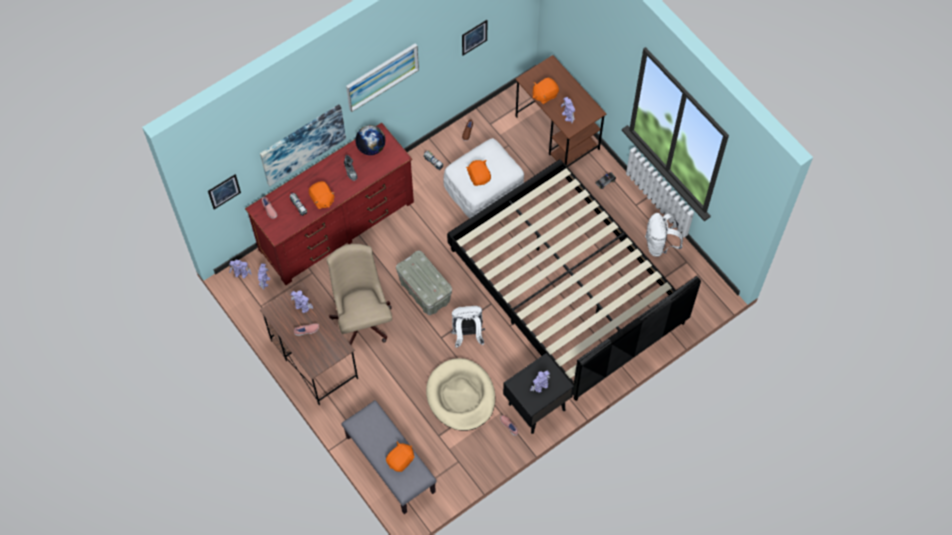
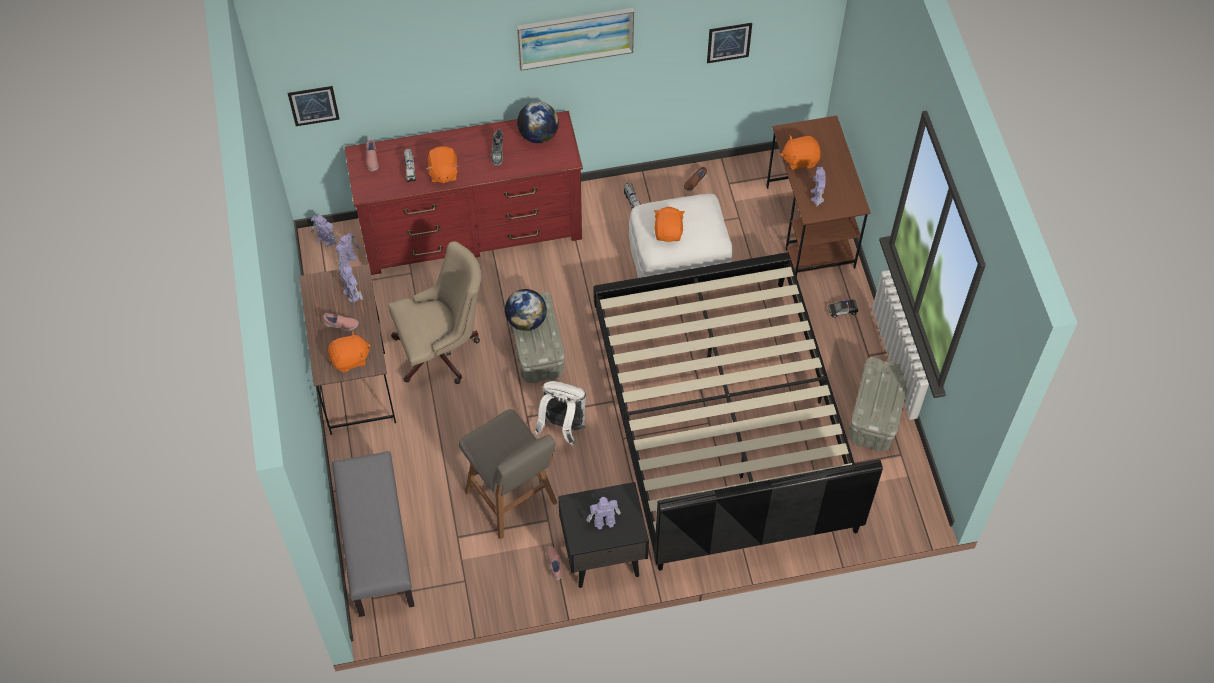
camera: 25 degrees right, 5 degrees down
(302, 144) = (441, 87): picture -> none
(362, 317) = (442, 350): beige office chair -> beige office chair turned 60 degrees clockwise
(401, 460) = (377, 540): orange plush toy -> orange plush toy (350, 359)
(415, 275) = (526, 321): none -> globe
(461, 396) = (512, 500): beige dog bed -> grey stool
(660, 245) = (875, 418): white backpack -> grey storage box

